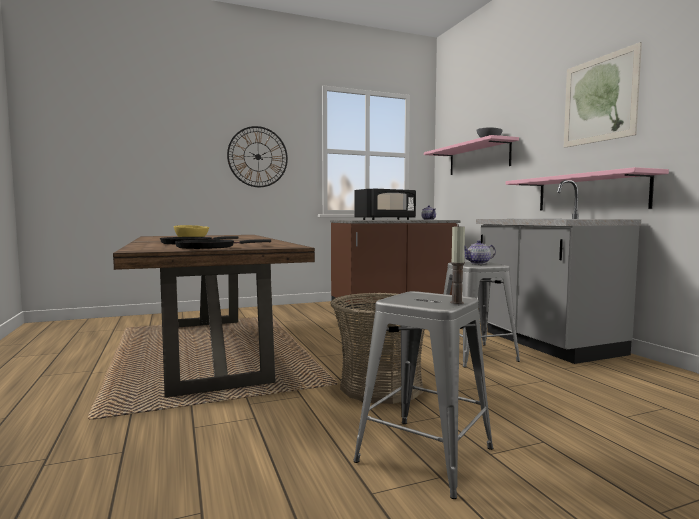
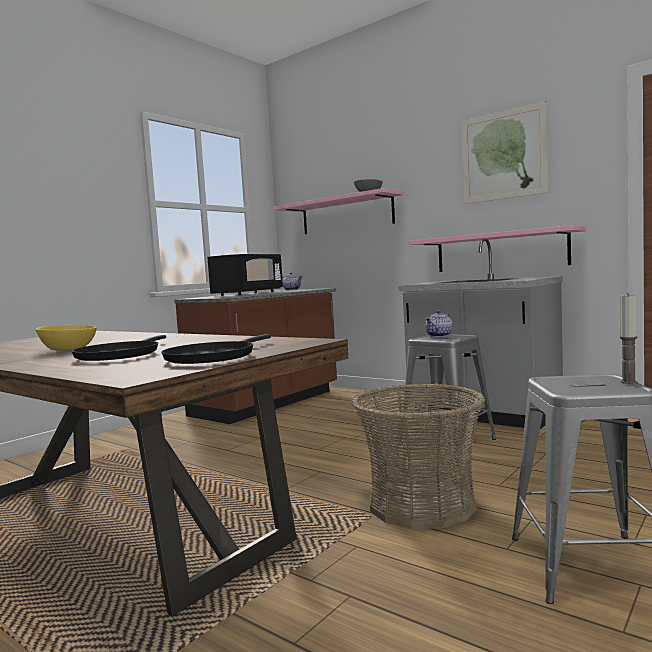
camera: 30 degrees left, 0 degrees up
(258, 157) = (59, 211): wall clock -> none

